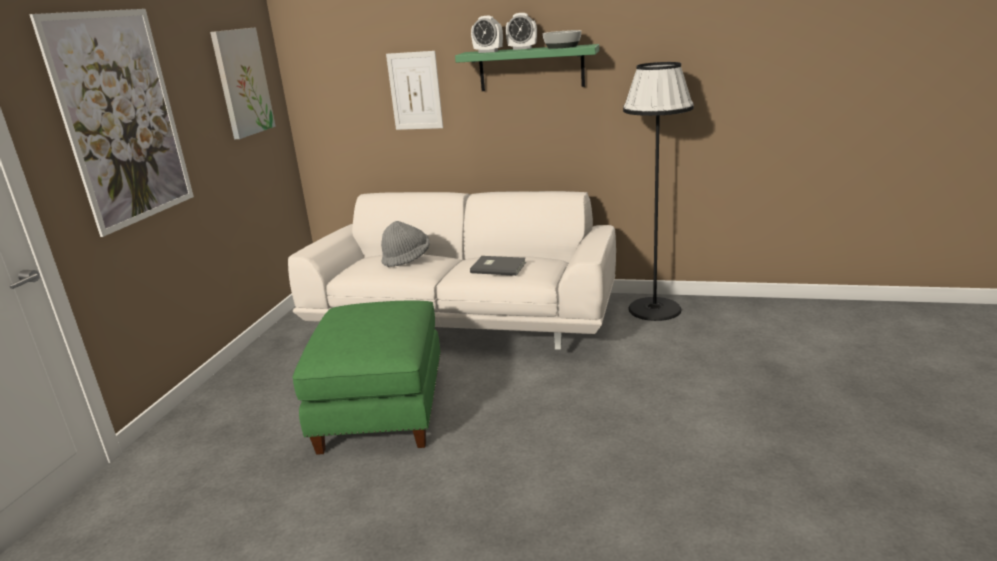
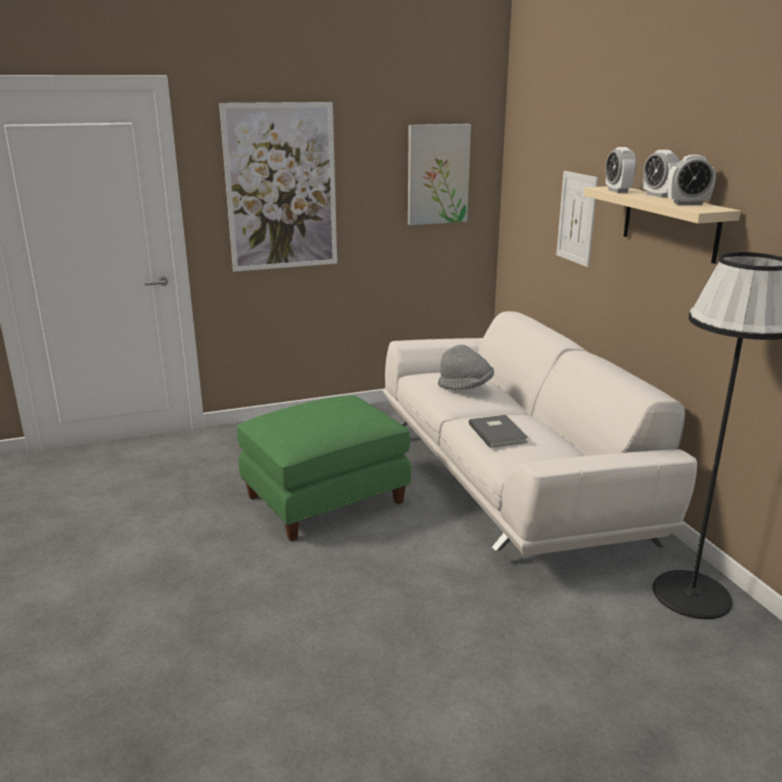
camera: 55 degrees right, 0 degrees up
(531, 68) = (670, 223): green shelf -> beige shelf
(562, 47) = (687, 204): bowl -> alarm clock

